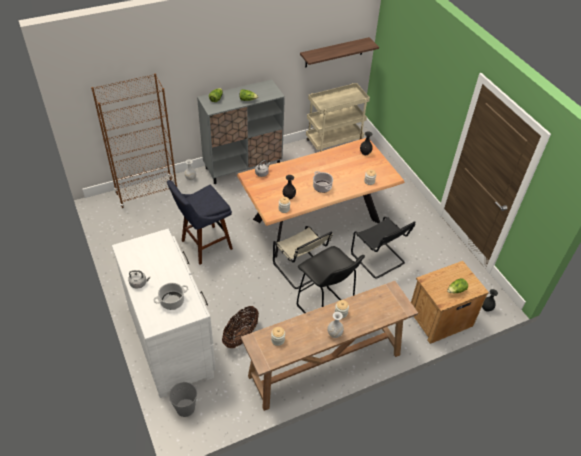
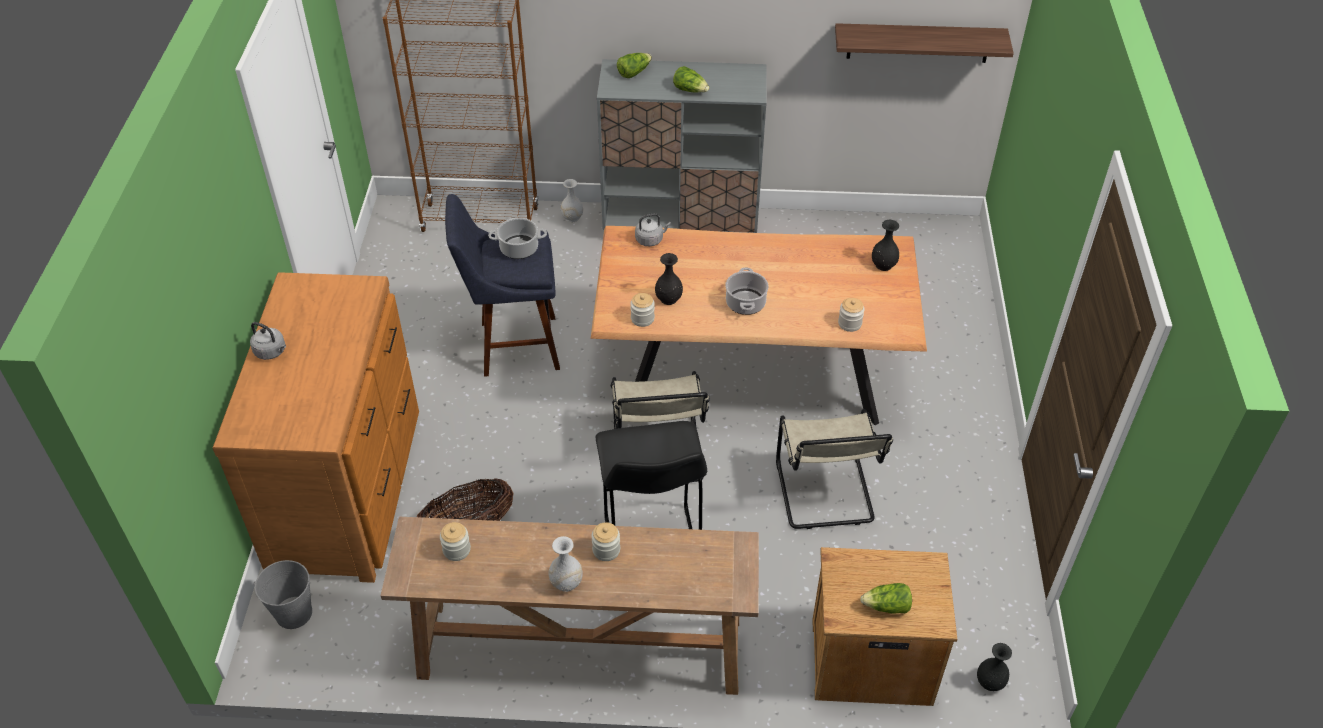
camera: 30 degrees right, 0 degrees up
(172, 301) = (299, 403): cooking pot -> cooking pot (518, 249)
(172, 340) = (349, 489): white dresser -> brown dresser
(334, 141) = (893, 233): beige cart -> none
(379, 259) = (825, 494): black chair -> beige chair

